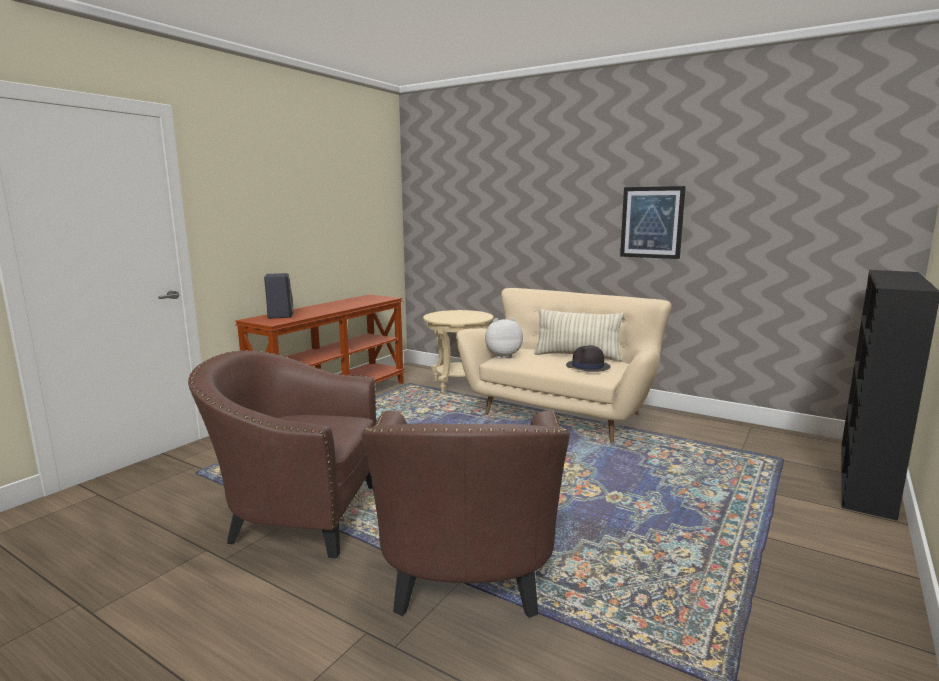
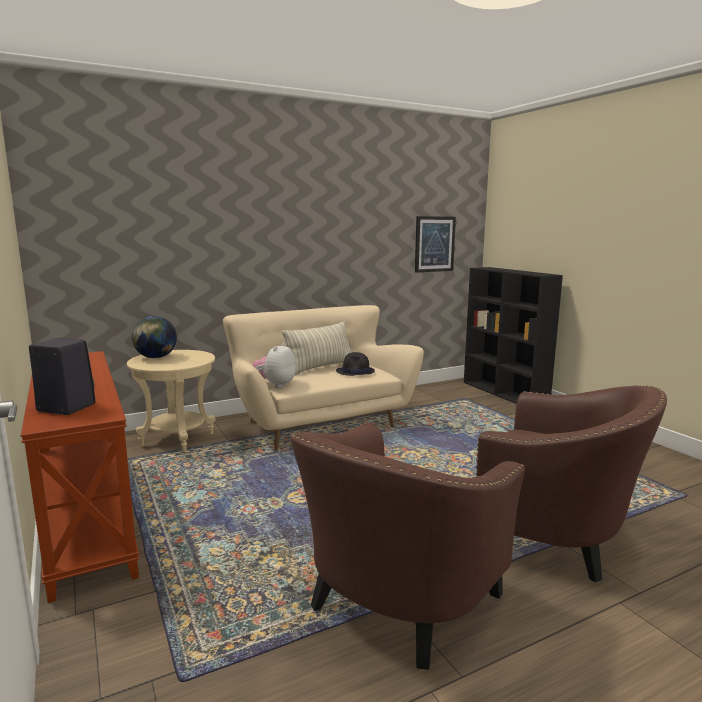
camera: 60 degrees left, 0 degrees up
(454, 313) = (155, 357): none -> globe
(652, 222) = (337, 241): picture -> picture (434, 244)

